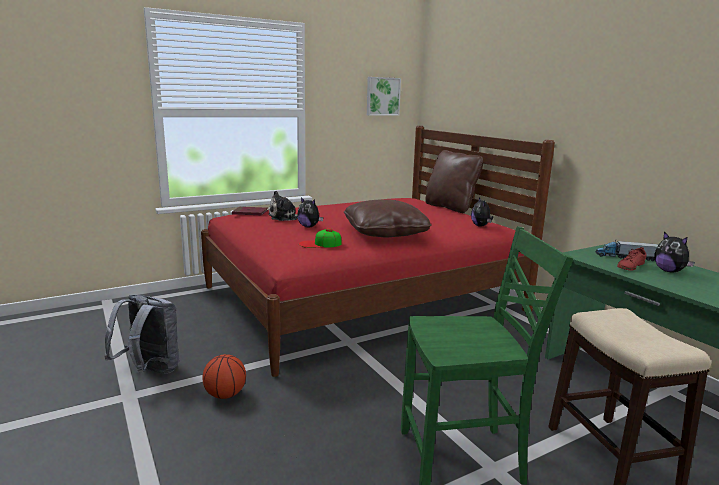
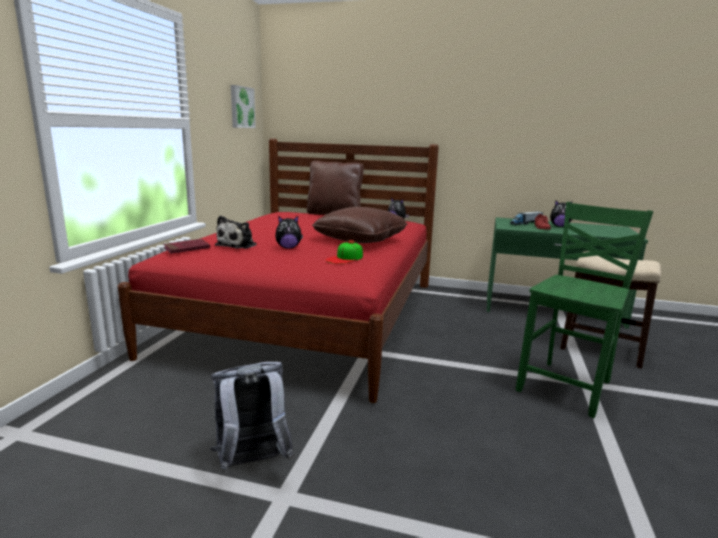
camera: 45 degrees left, 0 degrees up
(225, 395) = (368, 438): basketball -> none

